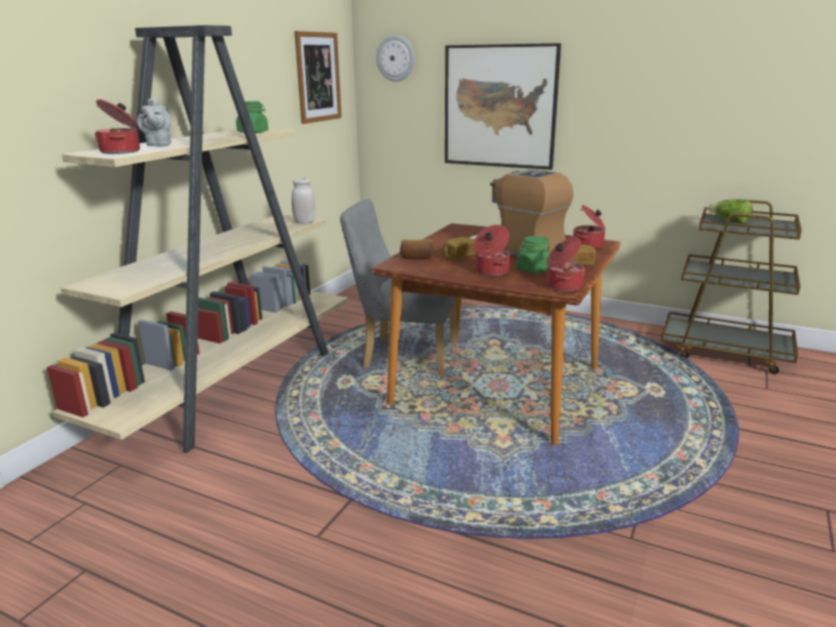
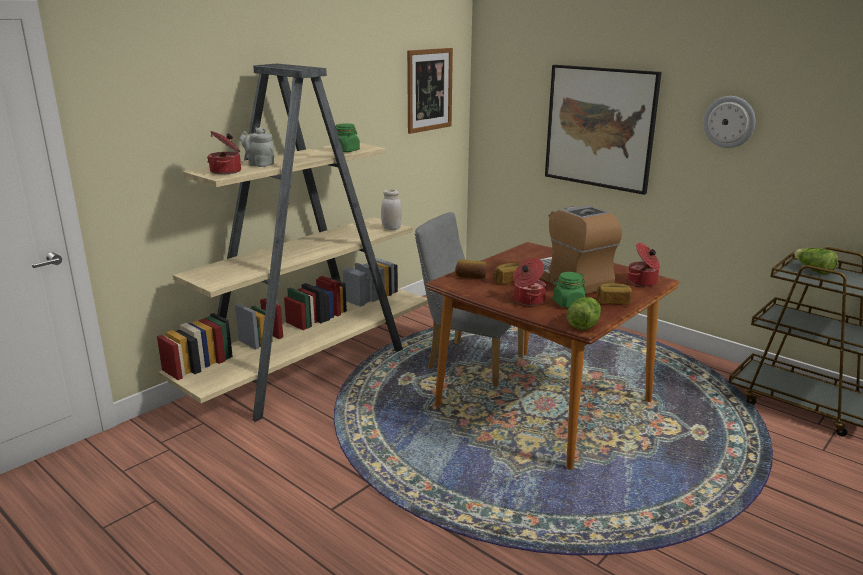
camera: 15 degrees right, 0 degrees up
(158, 145) = (259, 164): grey teapot -> grey teapot turned 120 degrees clockwise
(396, 58) = (507, 72): wall clock -> wall clock (729, 122)
(563, 286) = (583, 323): cooking pot -> lettuce

